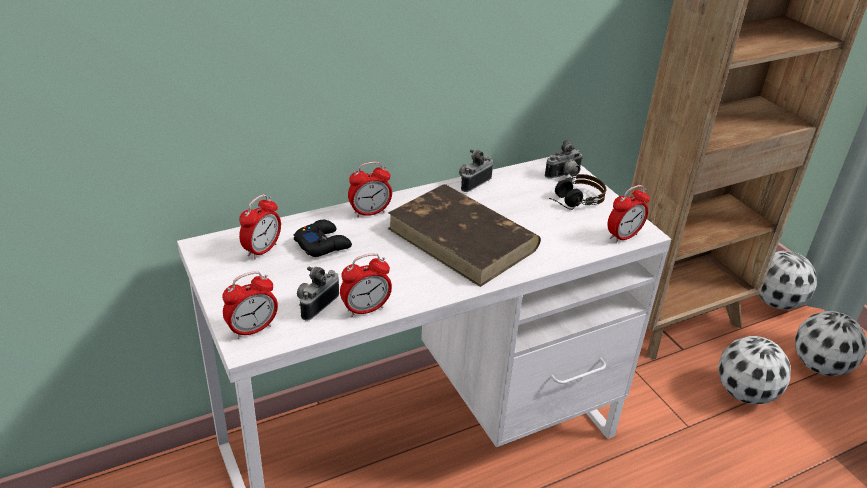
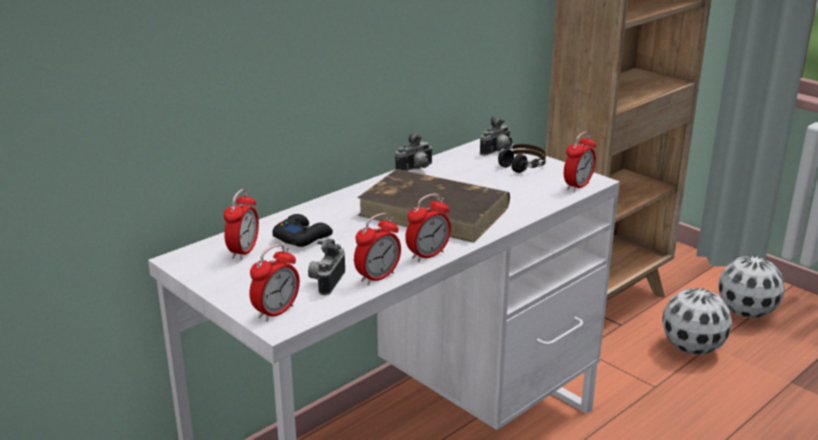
camera: 15 degrees left, 10 degrees down
(370, 212) = (332, 206): alarm clock -> alarm clock (428, 255)
(472, 182) = (416, 169): camera -> camera turned 150 degrees counterclockwise
(776, 302) = (685, 269): football -> none

